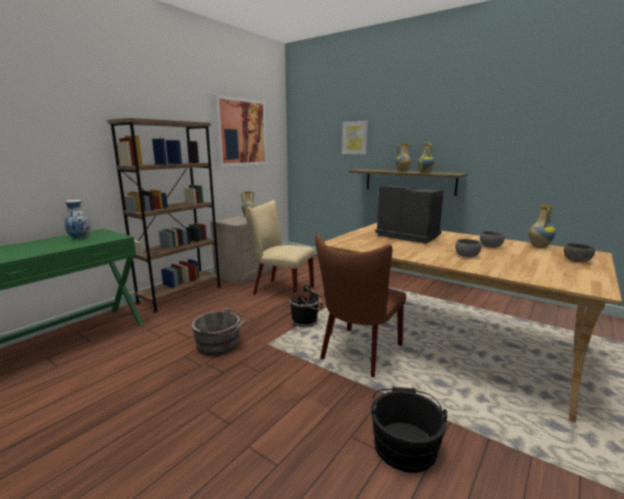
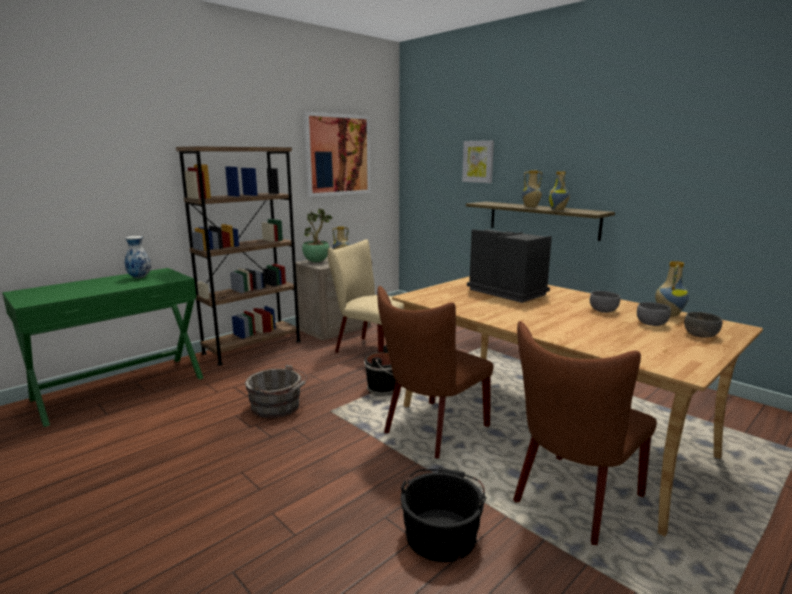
camera: 10 degrees right, 0 degrees up
(230, 220) = (317, 261): none -> potted plant
(467, 256) = (560, 321): grey bowl -> grey bowl (651, 324)
(494, 402) = (573, 502): none -> brown chair

